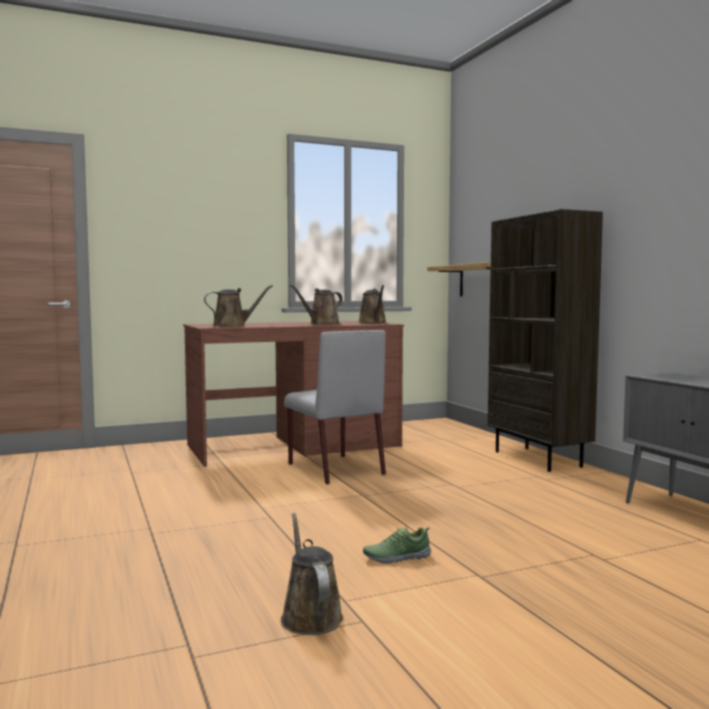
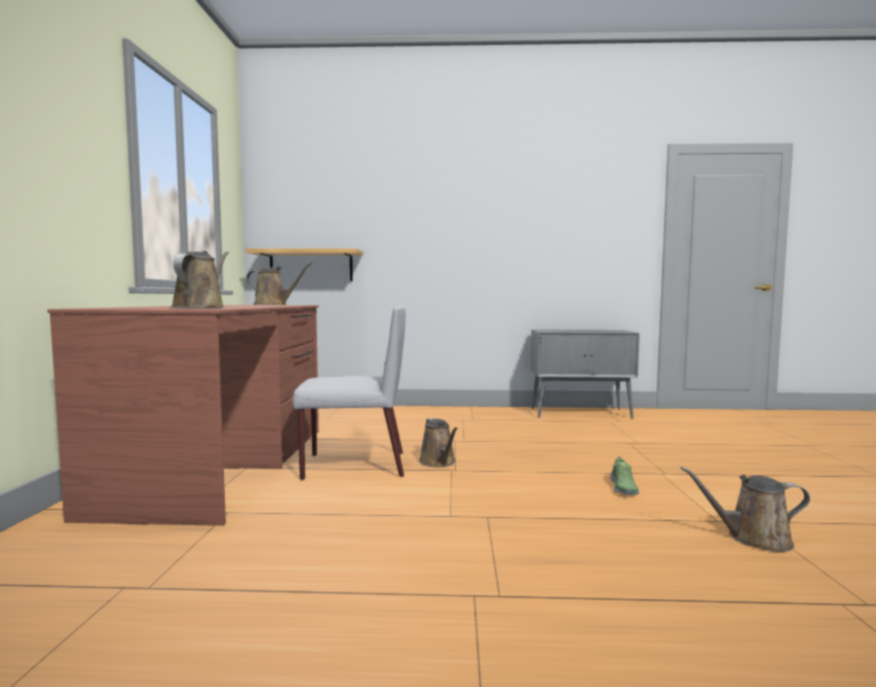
camera: 65 degrees left, 0 degrees up
(322, 324) = (255, 305): brown watering can -> brown watering can (439, 462)
(538, 459) = (422, 411): brown bookcase -> none

